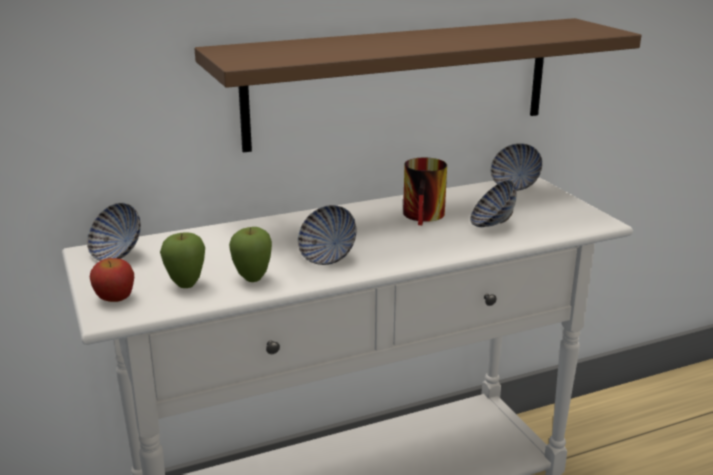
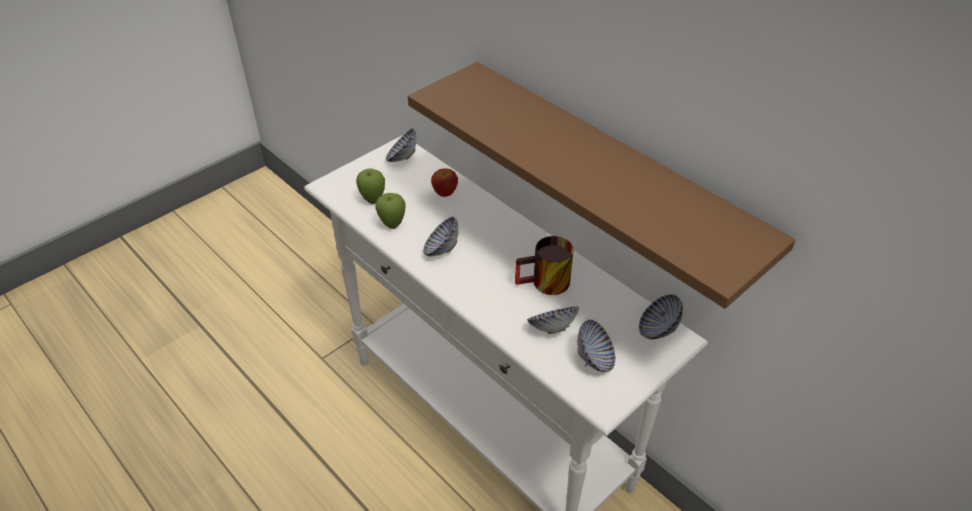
camera: 70 degrees right, 20 degrees up
(114, 298) = (346, 180): apple -> apple (445, 192)
(541, 214) = (594, 359): none -> bowl

